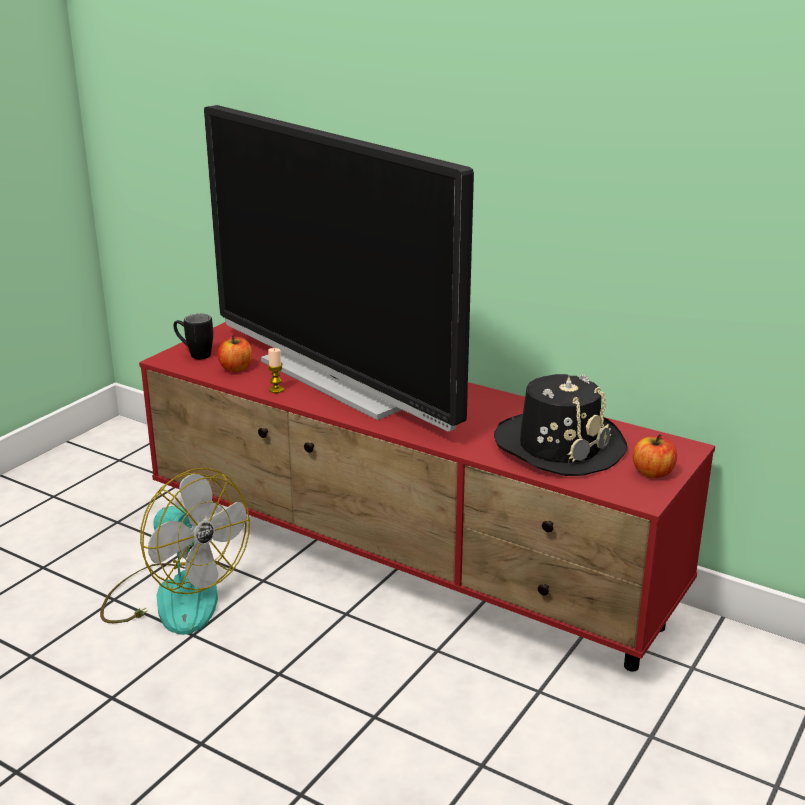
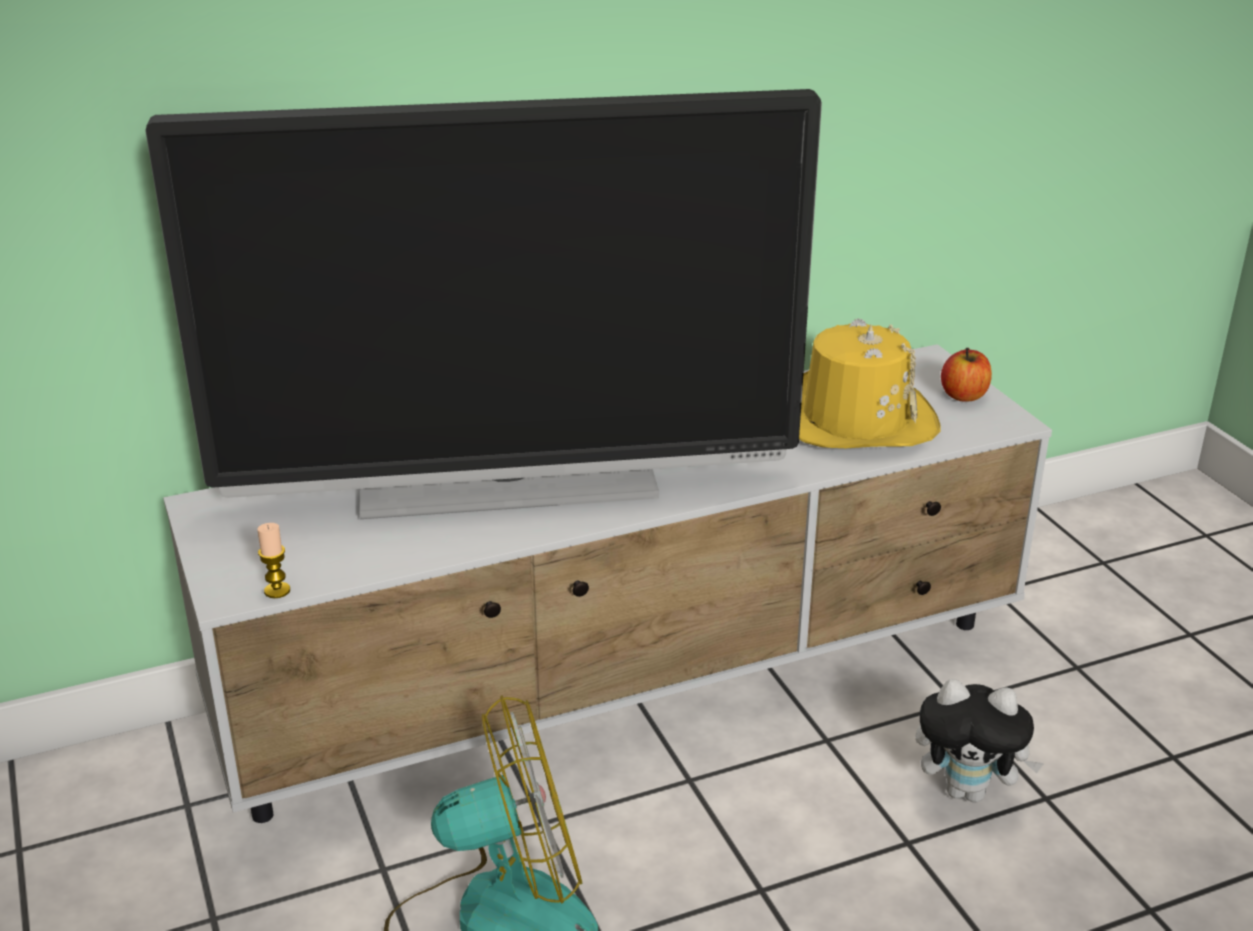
camera: 55 degrees left, 5 degrees up
(194, 354) = (250, 564): black mug -> none
(236, 368) = (354, 546): apple -> none
(276, 390) = (472, 538): candle -> candle (277, 590)
(405, 562) = (630, 685): red tv stand -> white tv stand
(451, 726) = (968, 791): none -> plush toy
(559, 446) = (854, 418): black hat -> yellow hat

